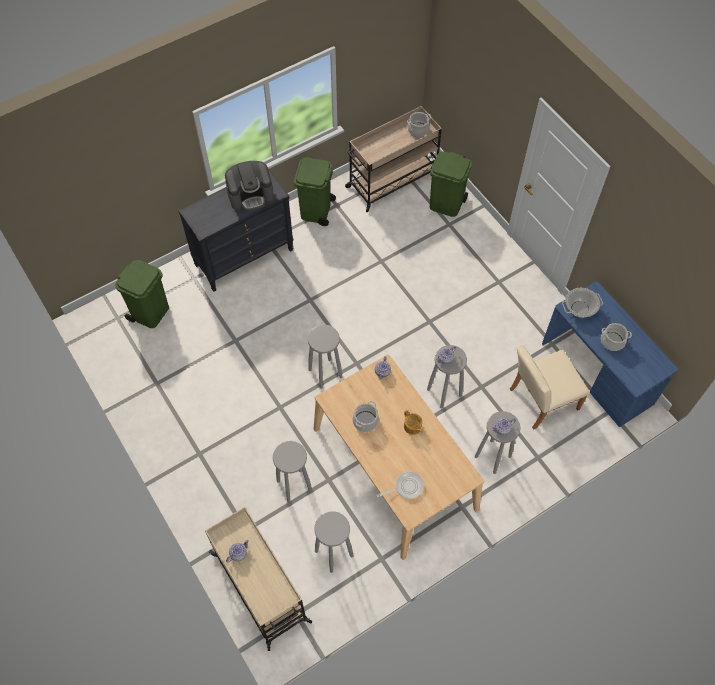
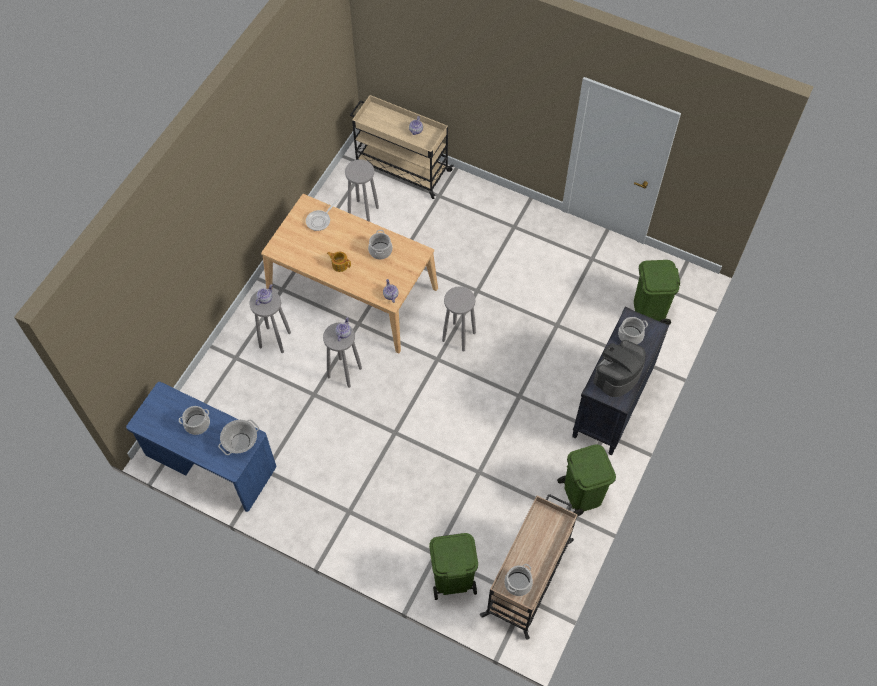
camera: 150 degrees right, 0 degrees up
(215, 217) = (630, 335): none -> cooking pot
(294, 485) = (424, 241): grey stool -> none
(539, 400) = (254, 408): beige chair -> none

